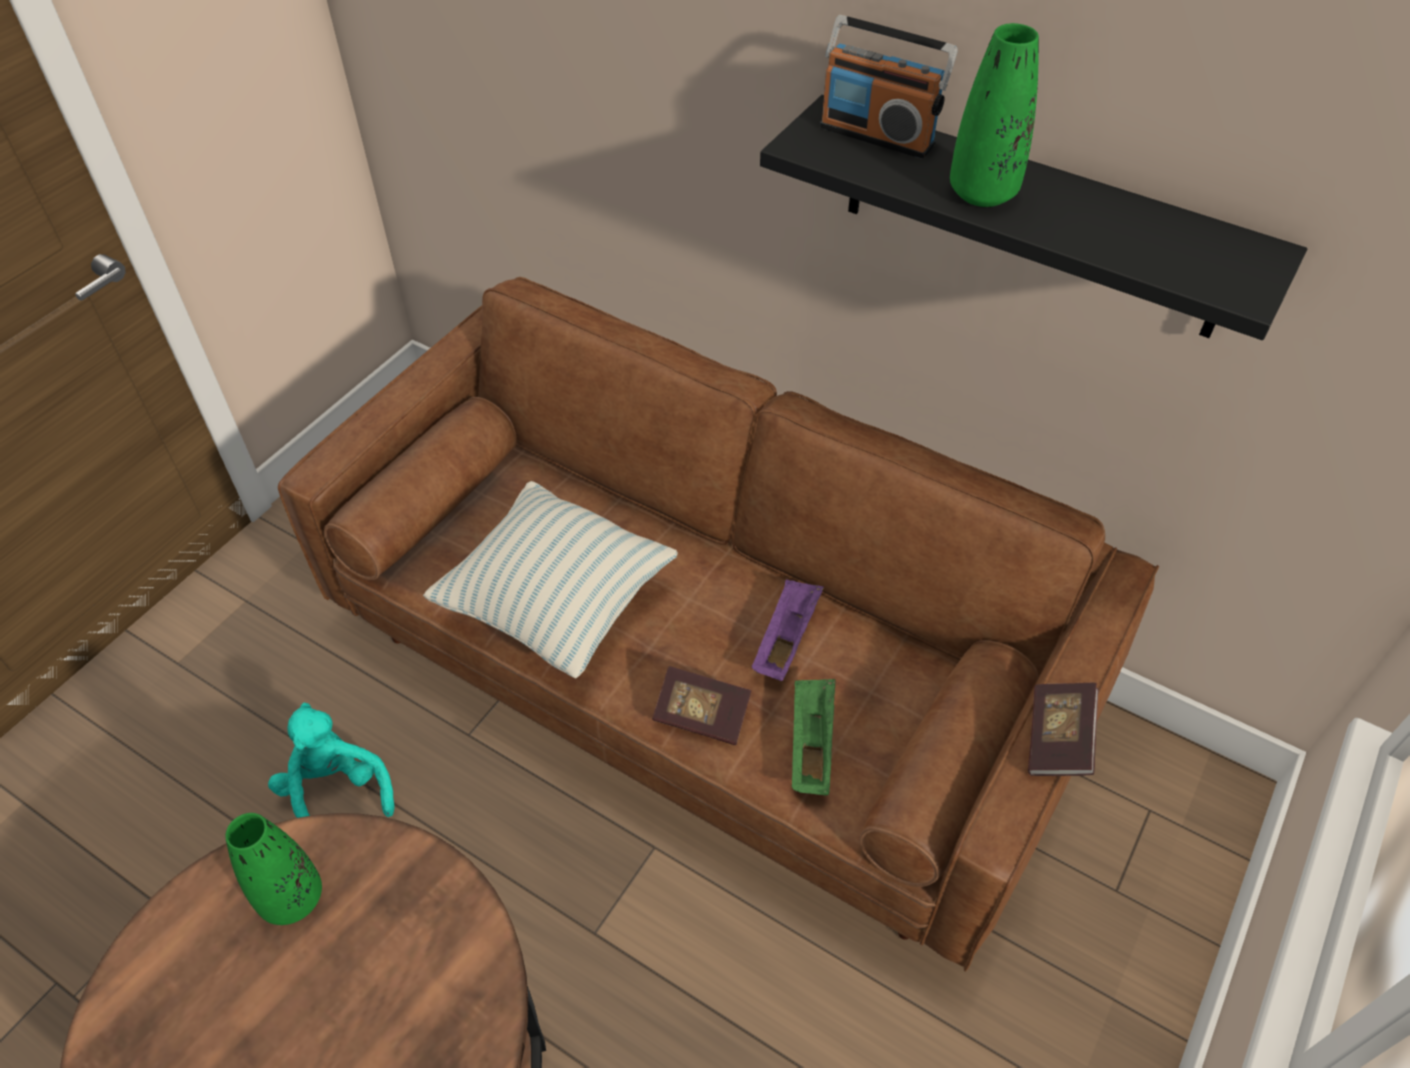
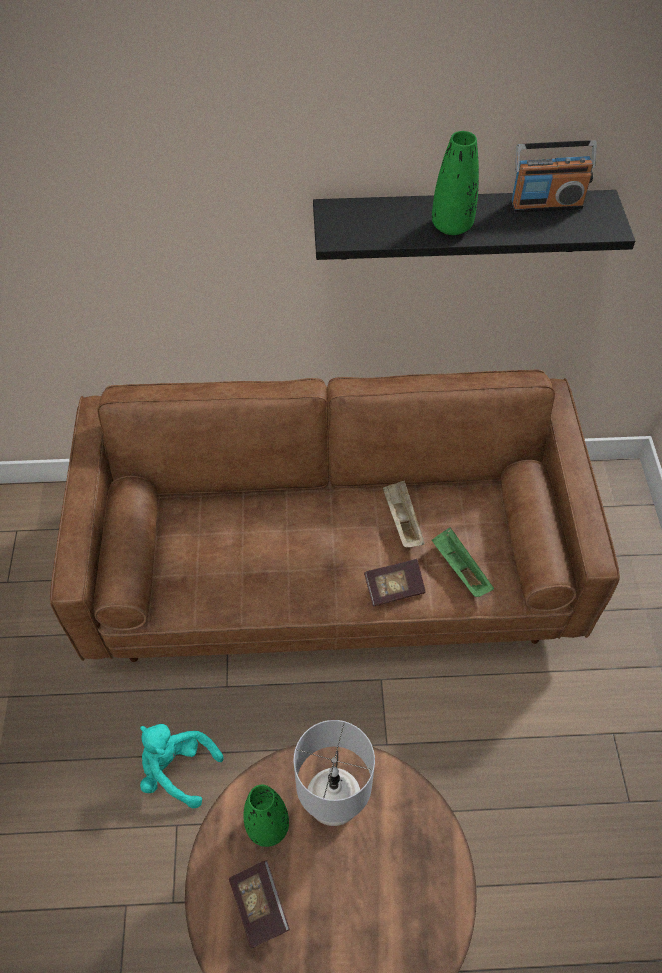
camera: 35 degrees left, 5 degrees up
(389, 927) = (334, 803): none -> grey table lamp
(557, 604) = (263, 575): pillow -> none
(786, 638) = (402, 520): purple tray -> beige tray
(877, 135) = (368, 213): radio -> radio (546, 204)
(1057, 740) = (590, 494): book -> book (259, 906)

